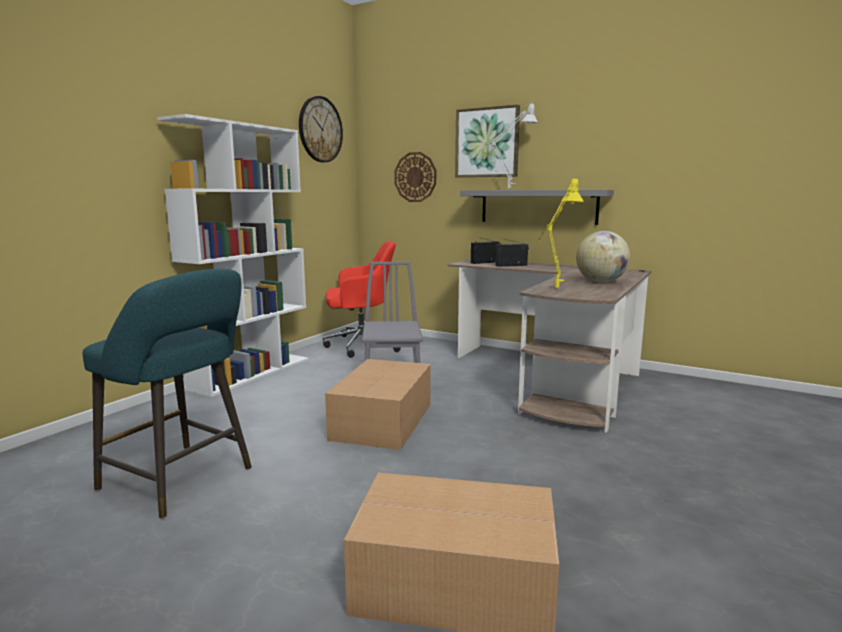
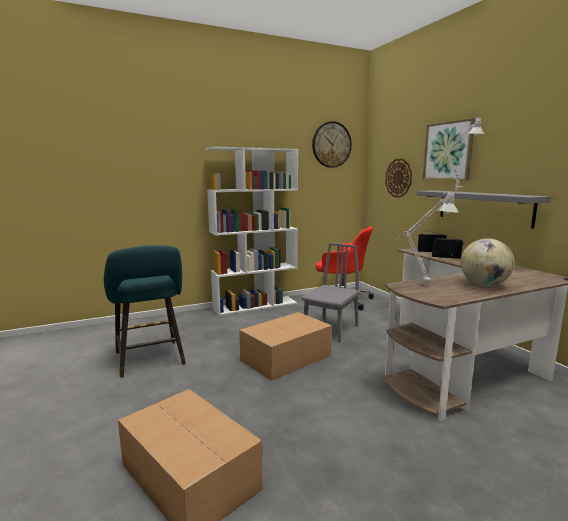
camera: 35 degrees right, 0 degrees up
(554, 290) = (418, 286): yellow table lamp -> grey table lamp

